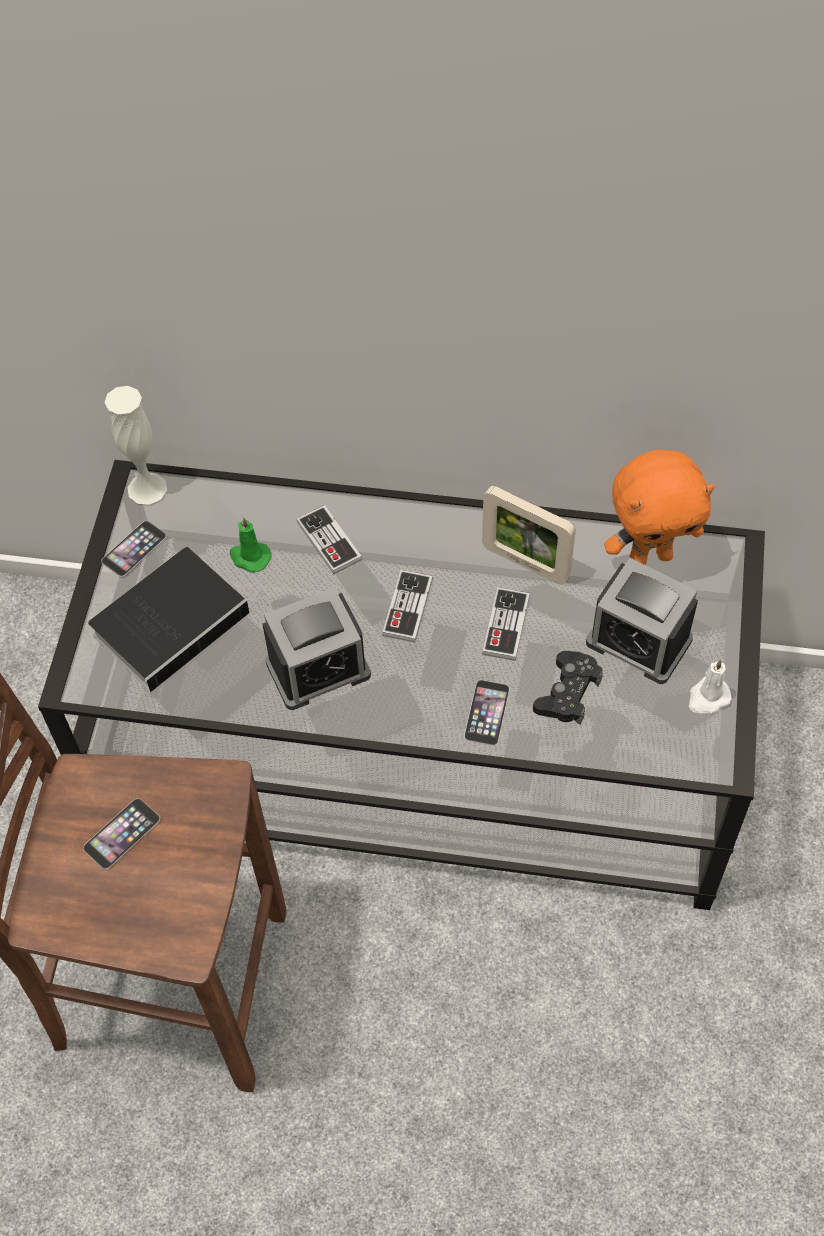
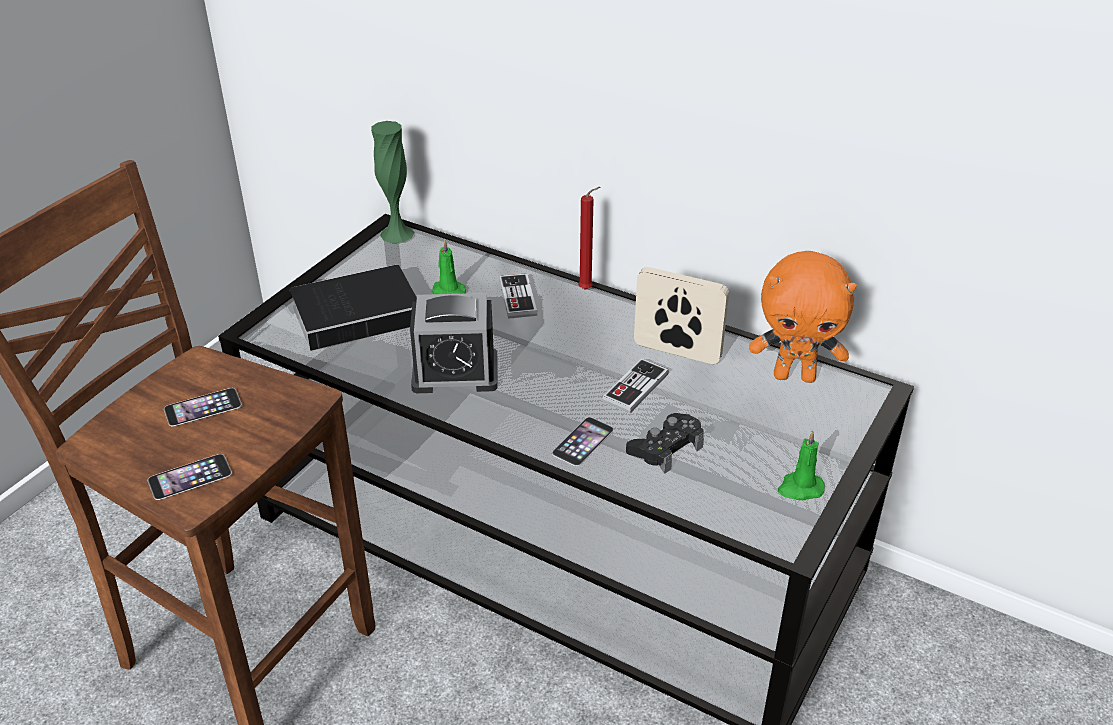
camera: 20 degrees right, 20 degrees down
(134, 548) = (361, 264): phone -> phone (190, 477)
(147, 488) = (397, 234): white vase -> green vase
(397, 505) = (588, 289): none -> red candle
(407, 607) = (556, 354): game controller -> none
(525, 563) = (677, 352): picture frame -> picture frame turned 150 degrees clockwise
(638, 641) = (753, 430): alarm clock -> none
(708, 698) = (800, 488): white candle -> green candle

